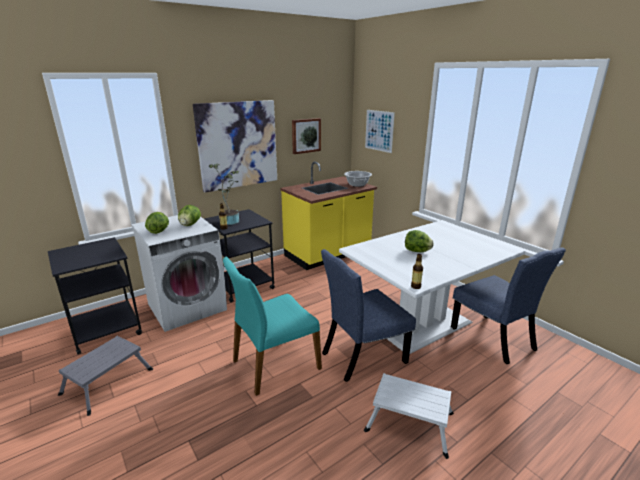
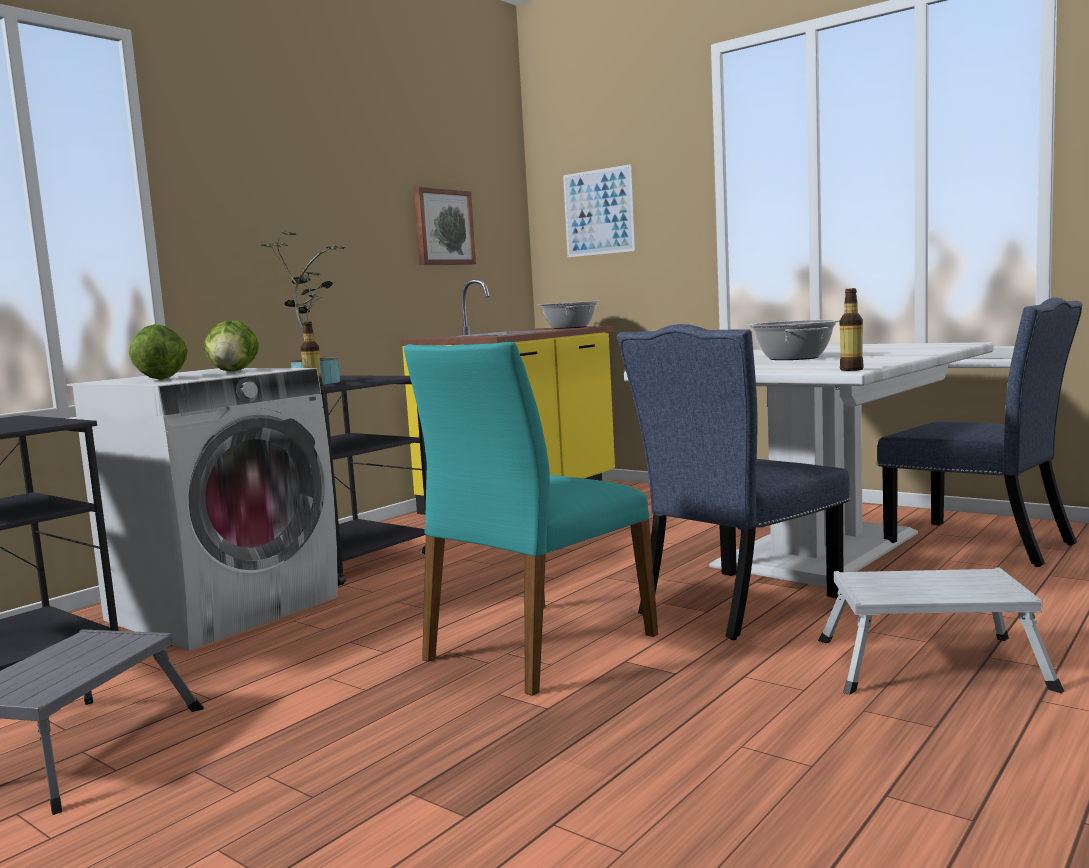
camera: 15 degrees left, 15 degrees down
(238, 145) = (306, 228): picture -> none
(417, 251) = (793, 358): lettuce -> cooking pot

